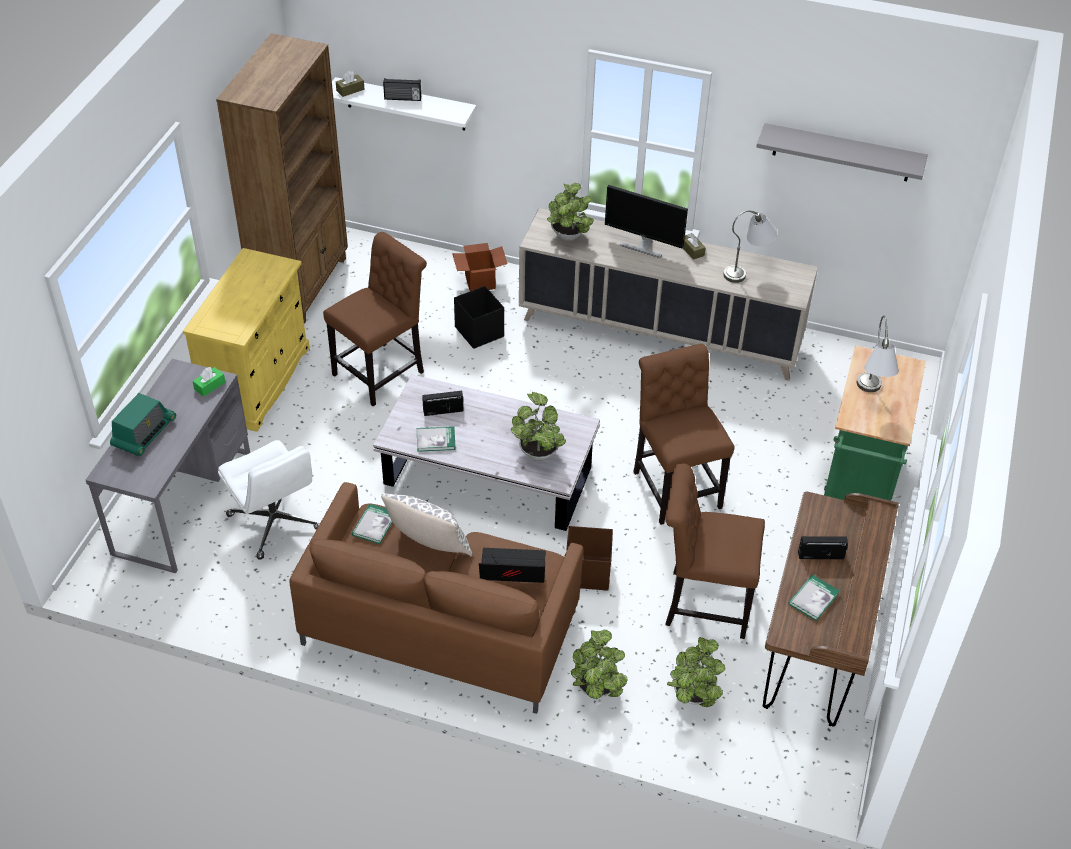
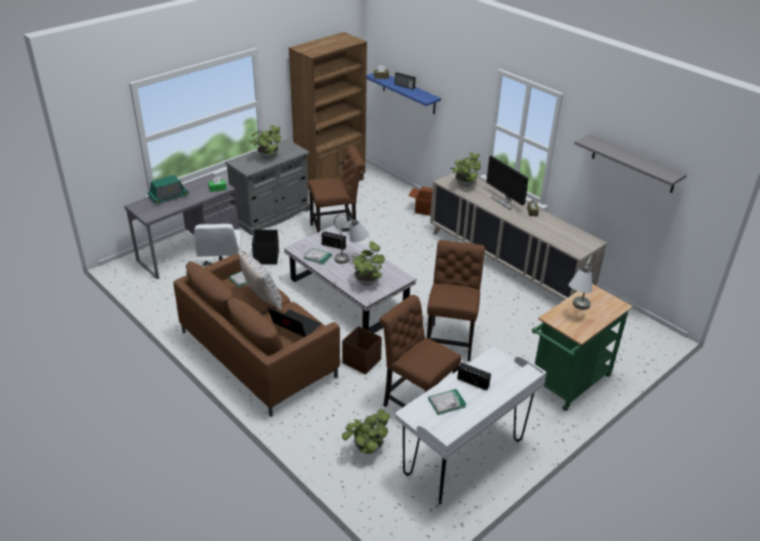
camera: 30 degrees right, 10 degrees down
(257, 382) = (271, 215): yellow cabinet -> grey cabinet
(405, 104) = (408, 93): white shelf -> blue shelf
(479, 331) = (404, 231): black storage box -> black storage box (266, 257)
(596, 690) = (314, 420): potted plant -> potted plant (267, 157)
(747, 271) = (558, 231): grey table lamp -> grey table lamp (352, 260)
(814, 651) = (464, 458): brown desk -> white desk

